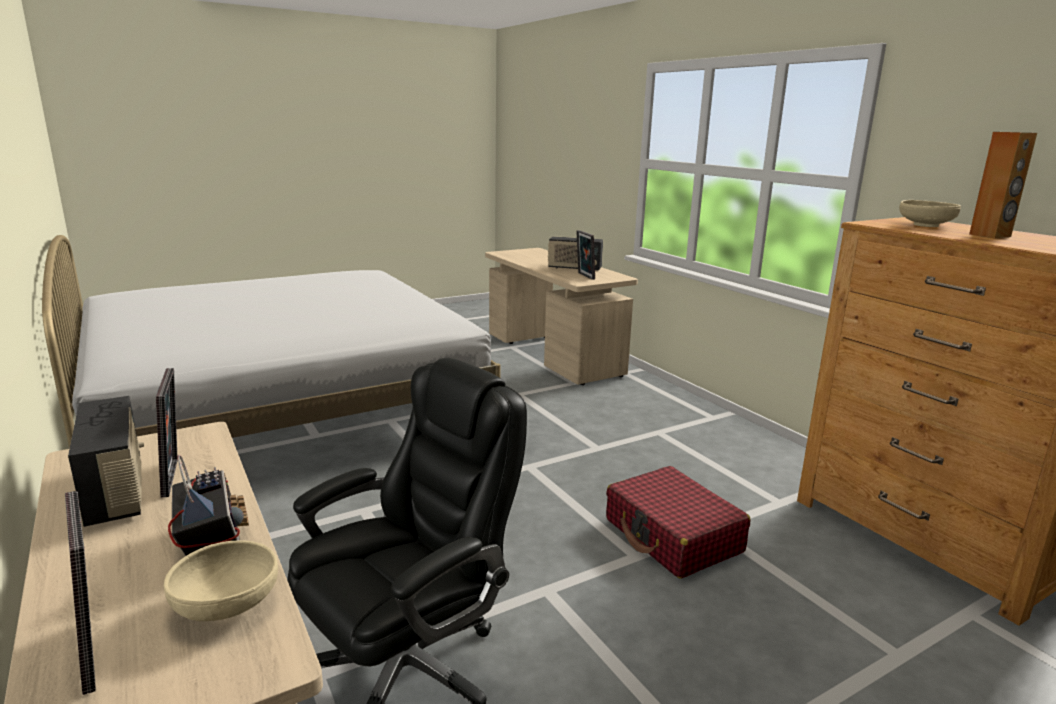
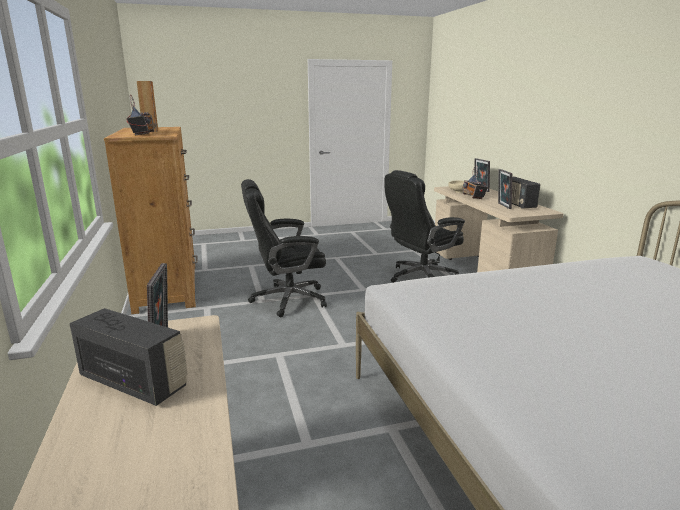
camera: 165 degrees left, 0 degrees up
(673, 536) = (287, 300): red suitcase -> black office chair
(926, 225) = (143, 134): beige bowl -> radio

